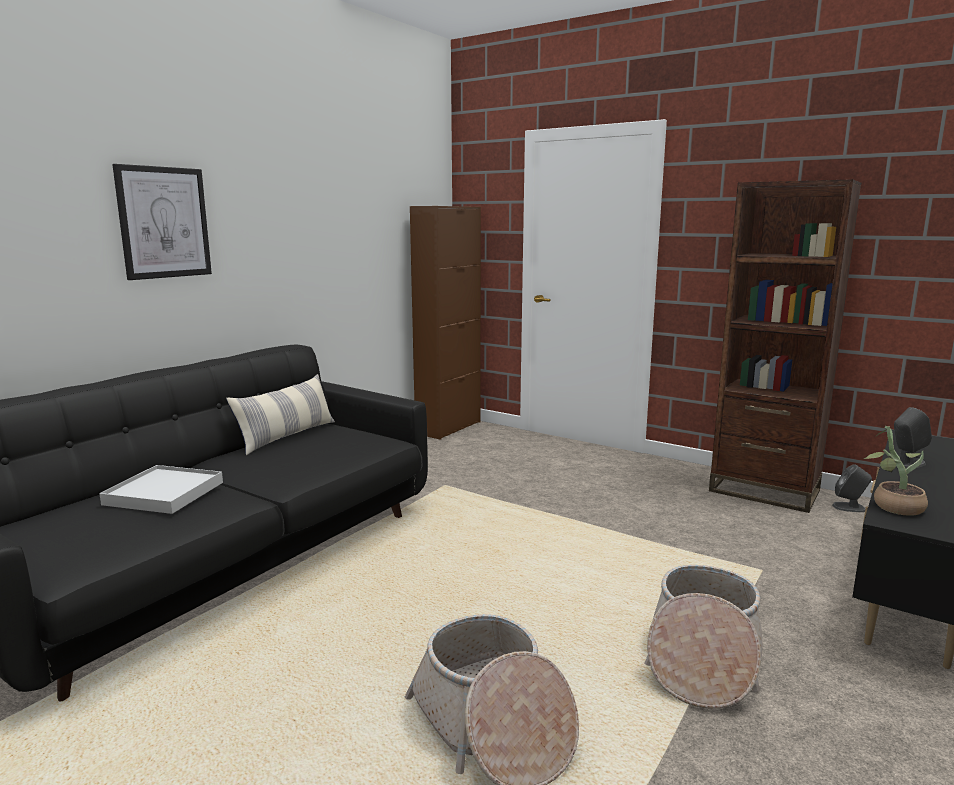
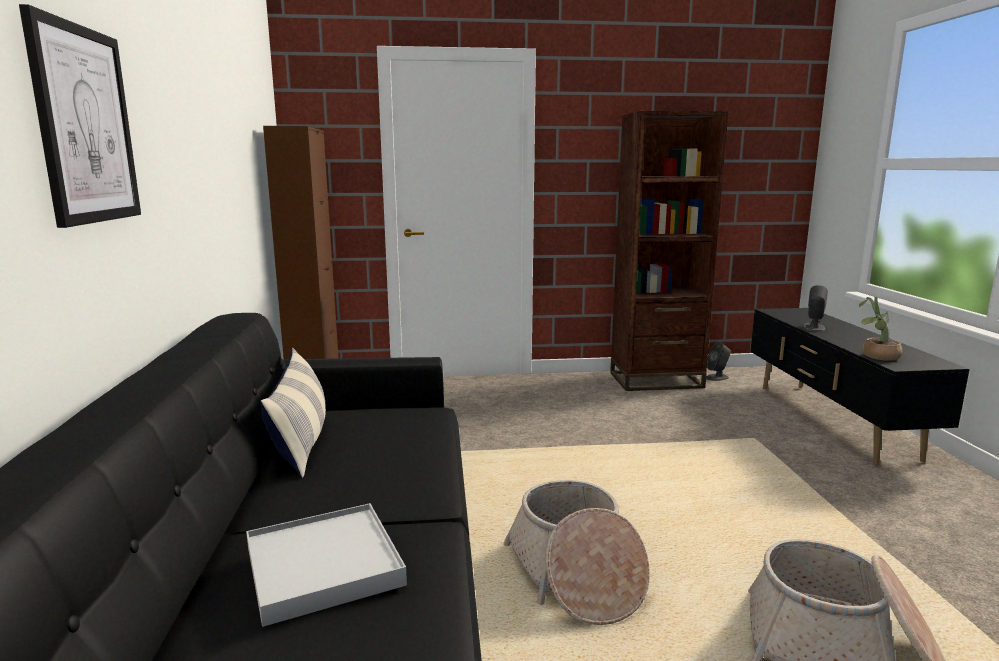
camera: 40 degrees left, 0 degrees up
(702, 659) = (836, 517): basket -> basket (575, 575)

